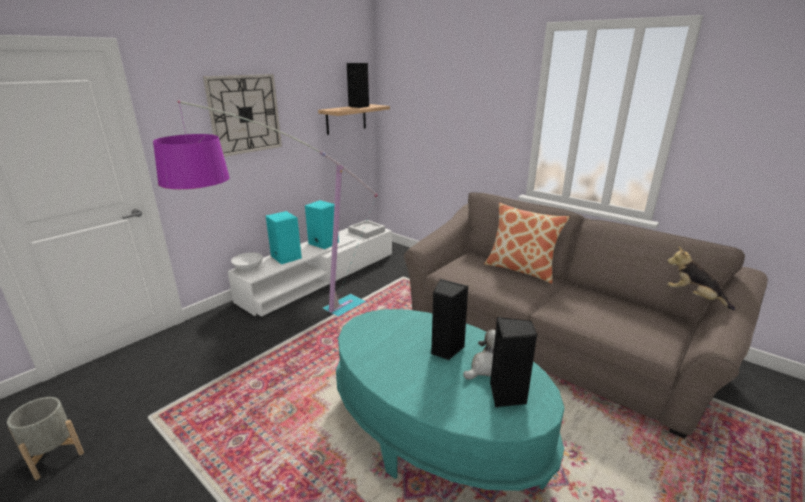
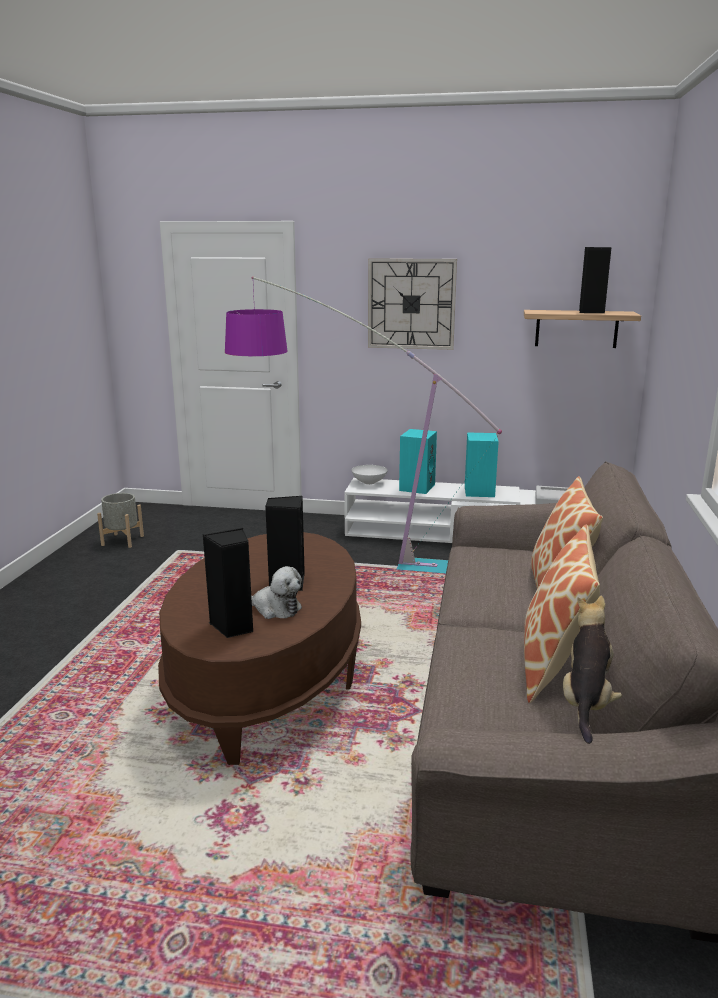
camera: 60 degrees right, 5 degrees down
(436, 429) = (268, 678): turquoise coffee table -> brown coffee table
(602, 299) = (553, 665): none -> pillow

